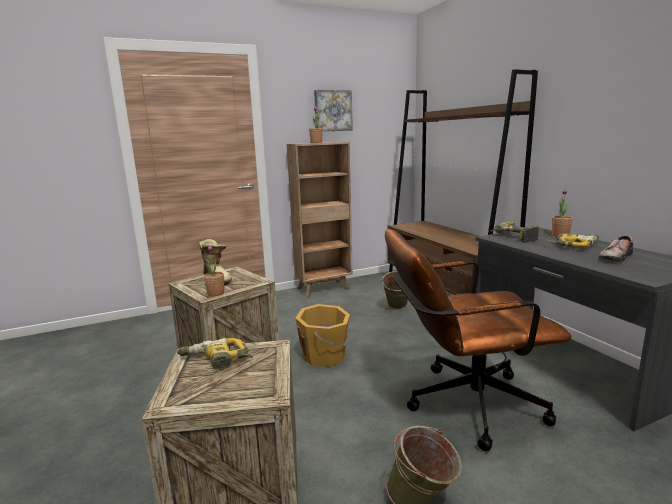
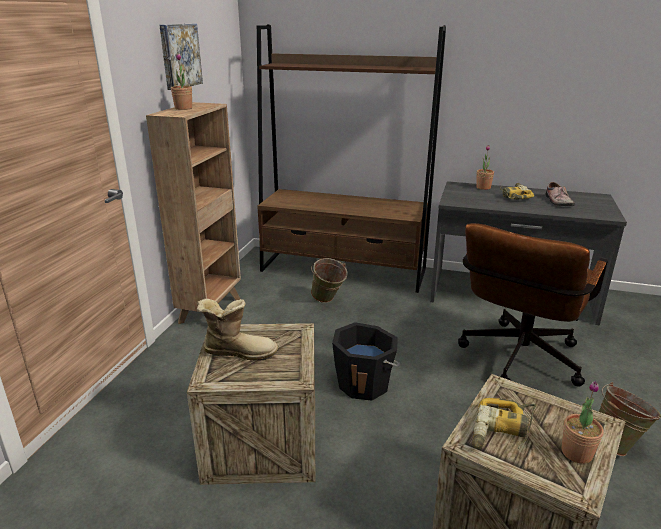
camera: 50 degrees left, 10 degrees up
(216, 293) = (294, 370): potted plant -> potted plant (576, 453)
(325, 356) = (364, 383): orange bucket -> black bucket
(512, 238) = (465, 199): power drill -> none

